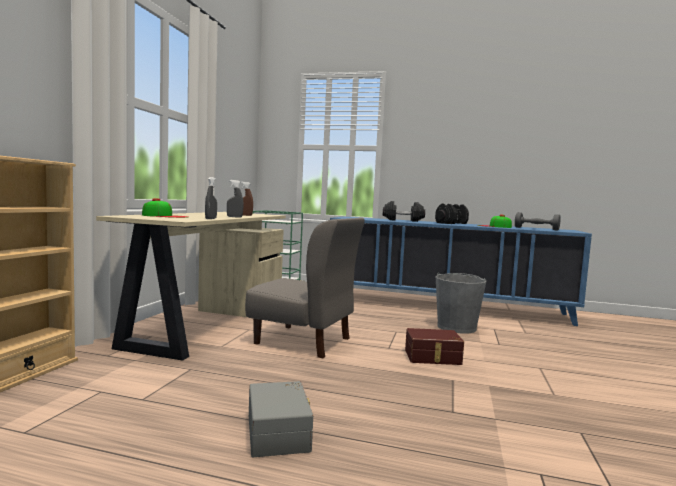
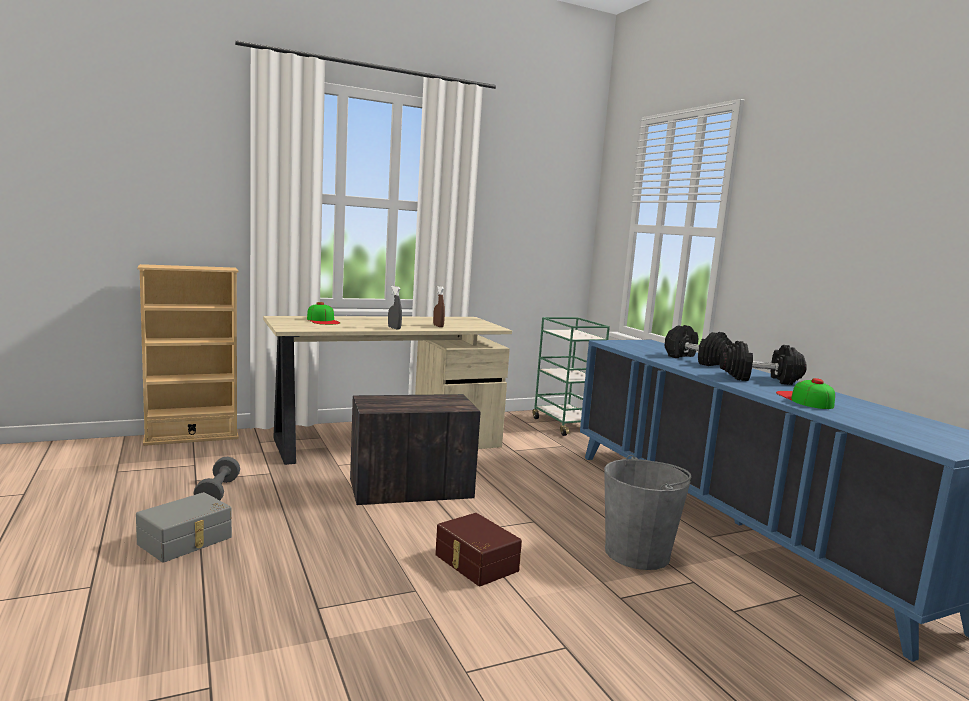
camera: 50 degrees right, 5 degrees up
(211, 219) = (338, 329): grey spray bottle -> none
(303, 341) = (409, 488): grey chair -> crate
(536, 229) = (886, 422): grey dumbbell -> grey dumbbell (218, 492)

